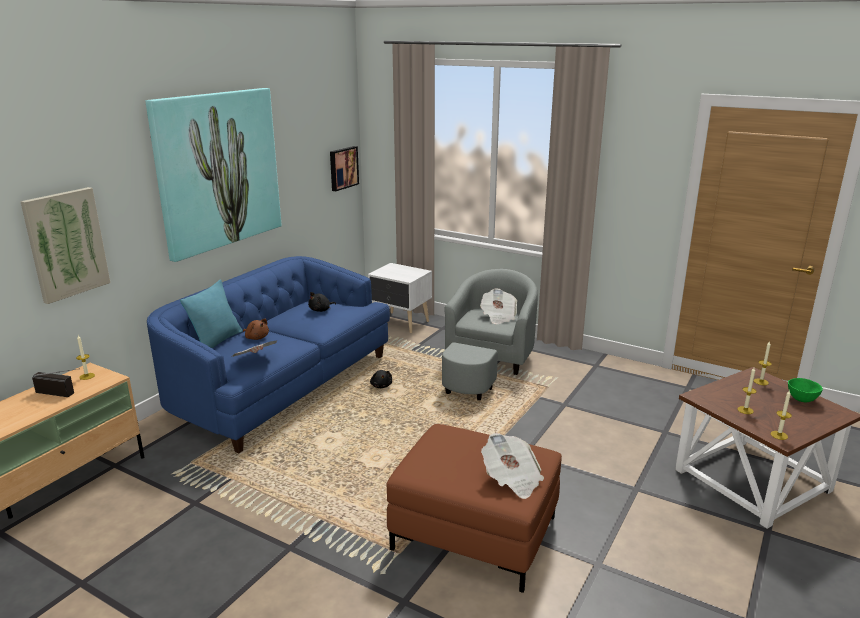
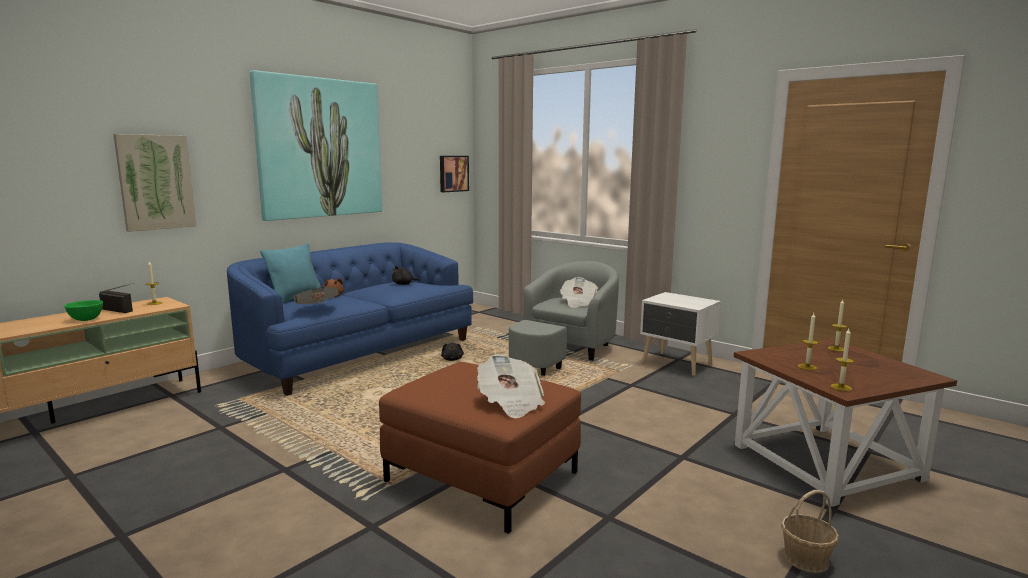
camera: 10 degrees right, 10 degrees down
(401, 323) = (497, 319): white nightstand -> white nightstand (677, 364)
(760, 584) = (806, 558): none -> basket
(801, 399) = (881, 364): green bowl -> green bowl (85, 319)

